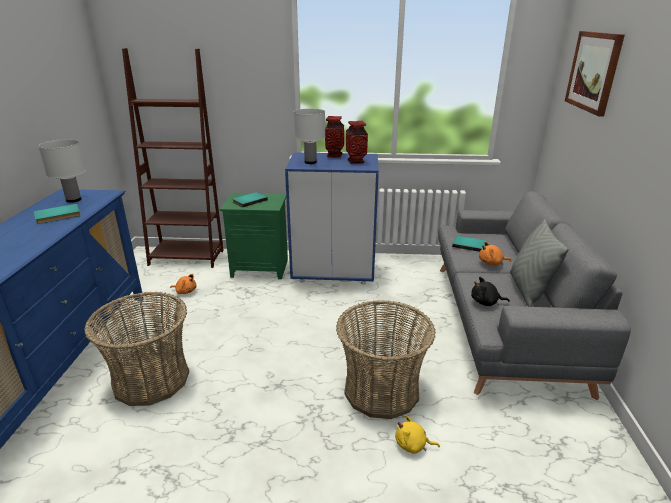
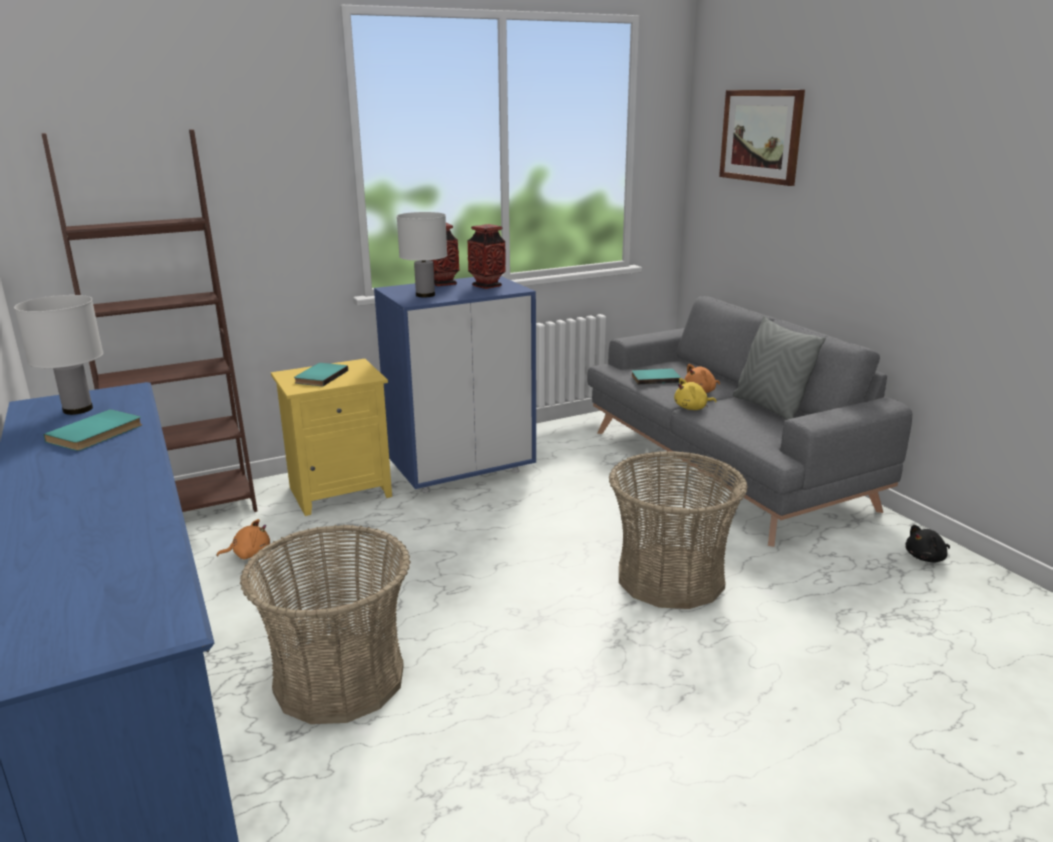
camera: 30 degrees left, 5 degrees down
(261, 268) = (341, 491): green nightstand -> yellow nightstand
(413, 445) = (762, 617): yellow plush toy -> yellow plush toy (692, 408)
(486, 302) = (744, 430): black plush toy -> black plush toy (926, 558)

